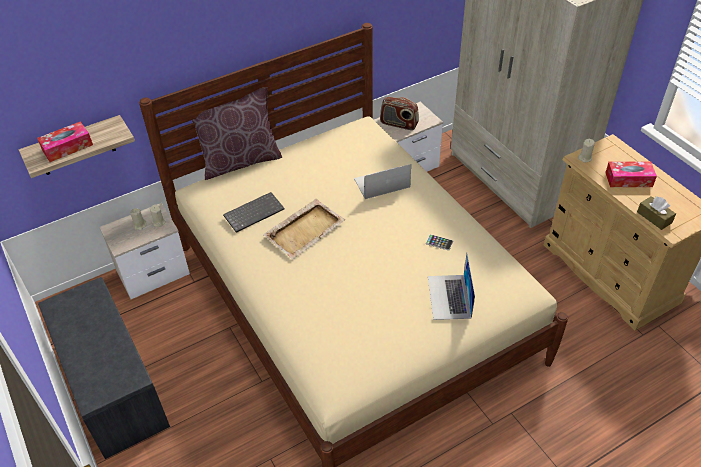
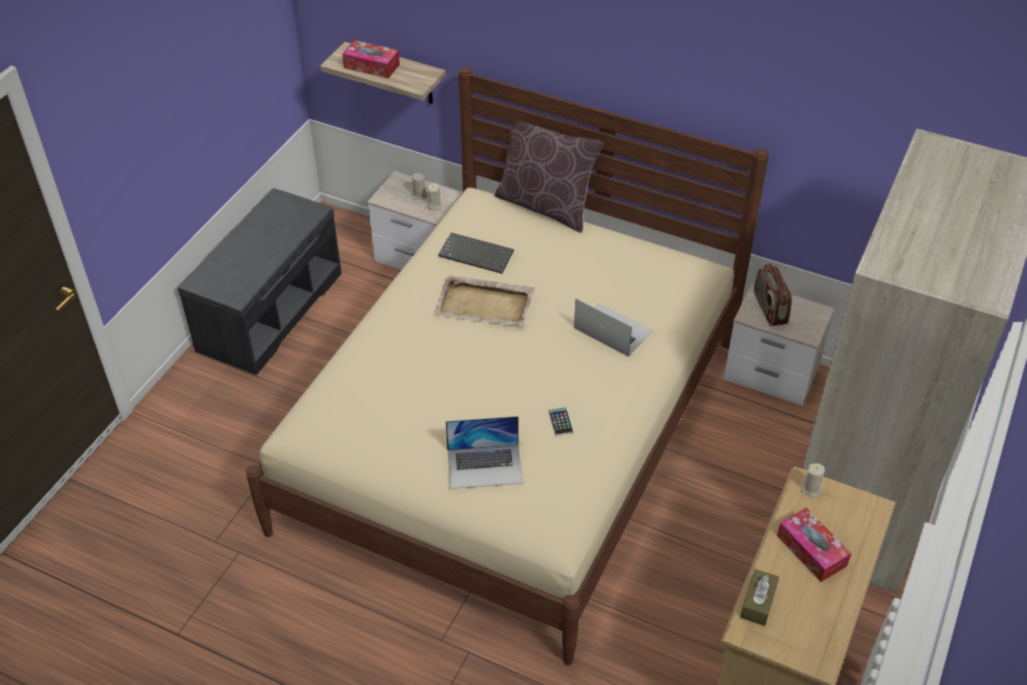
camera: 55 degrees right, 0 degrees up
(449, 297) = (485, 466): laptop -> laptop turned 150 degrees counterclockwise

